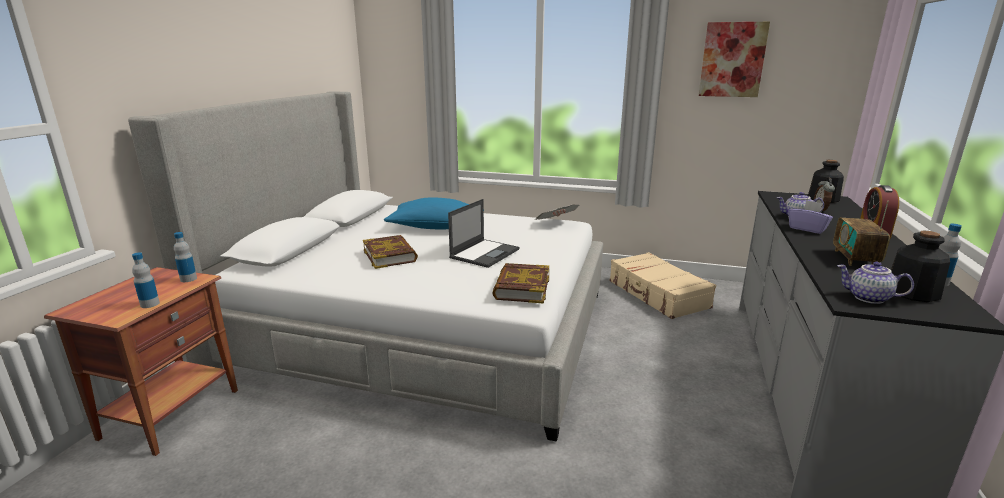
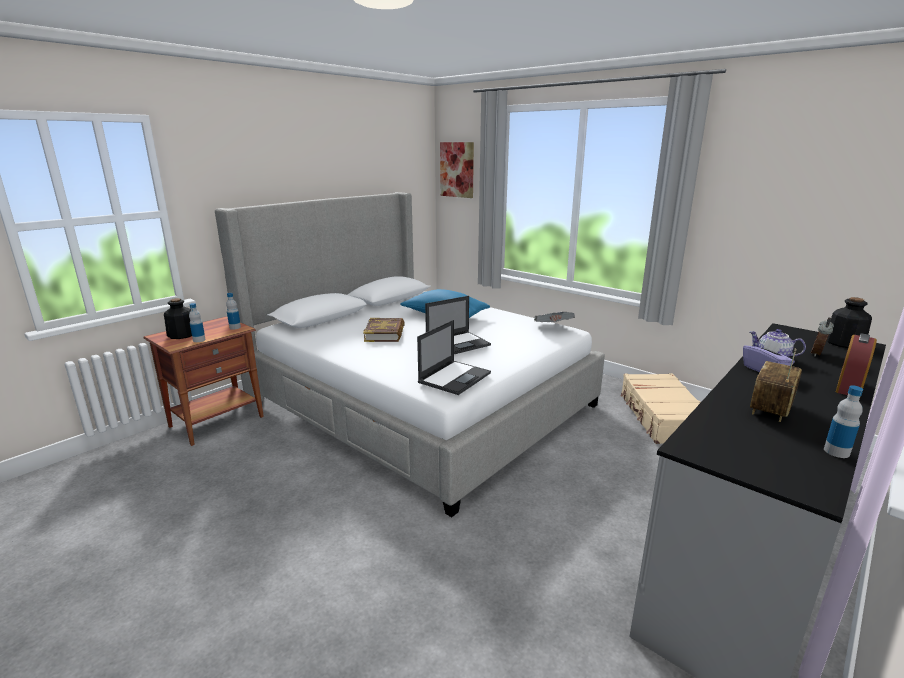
camera: 25 degrees right, 0 degrees up
(521, 288) = (455, 377): book -> laptop
(732, 60) = (779, 174): picture -> picture (457, 169)
(868, 298) = (716, 447): teapot -> none
(911, 292) = (781, 454): bottle -> bottle (181, 334)

